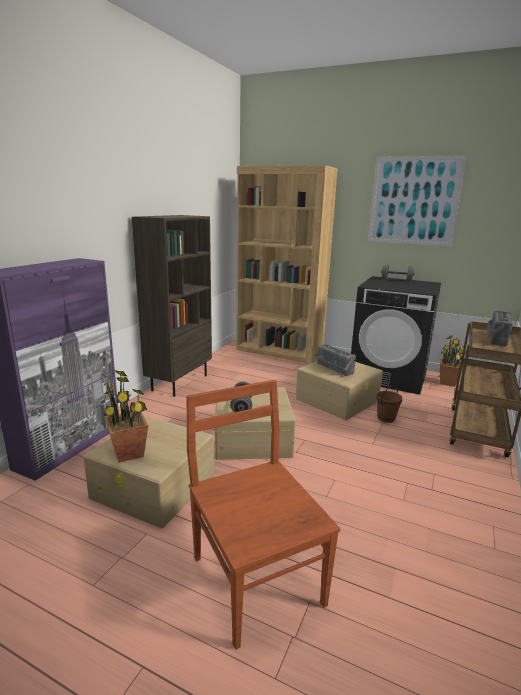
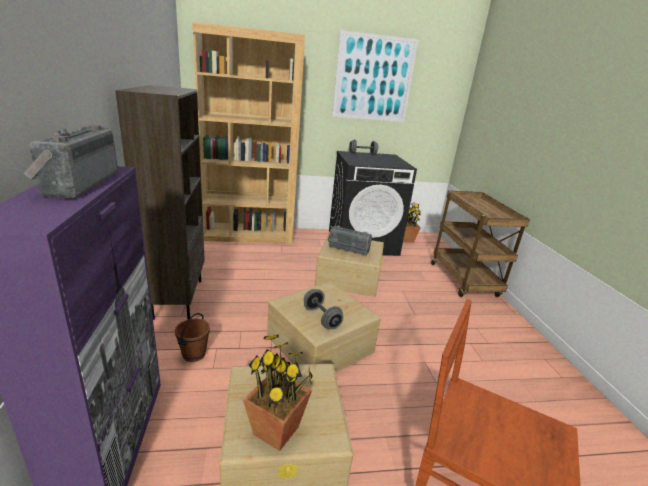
camera: 35 degrees left, 5 degrees up
(386, 419) = (401, 286): brown bucket -> brown bucket (194, 354)
(495, 338) = (475, 204): radio -> radio (78, 183)

